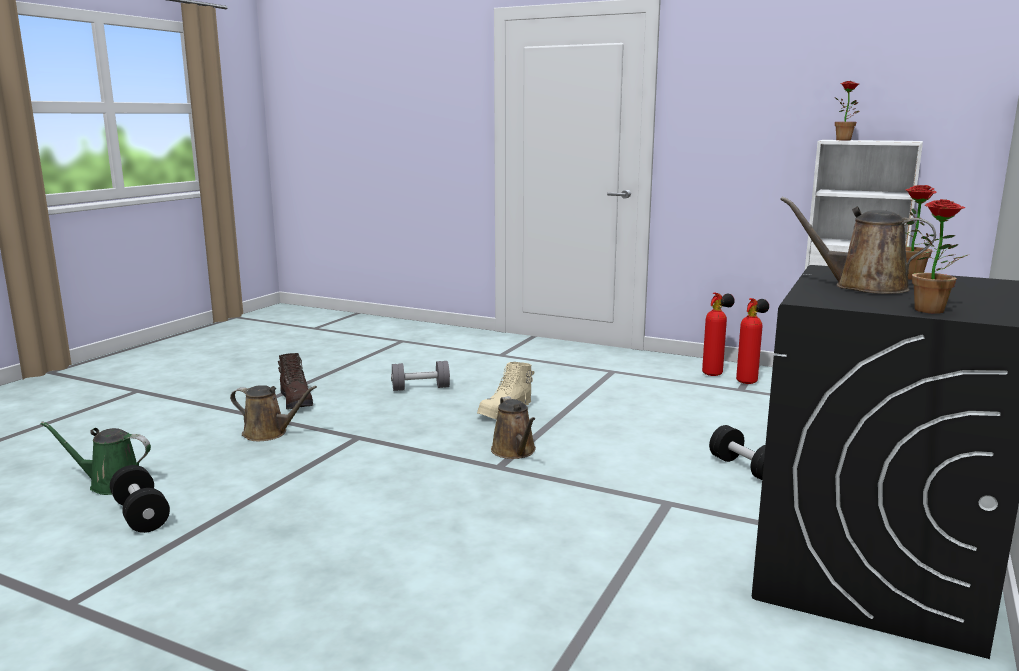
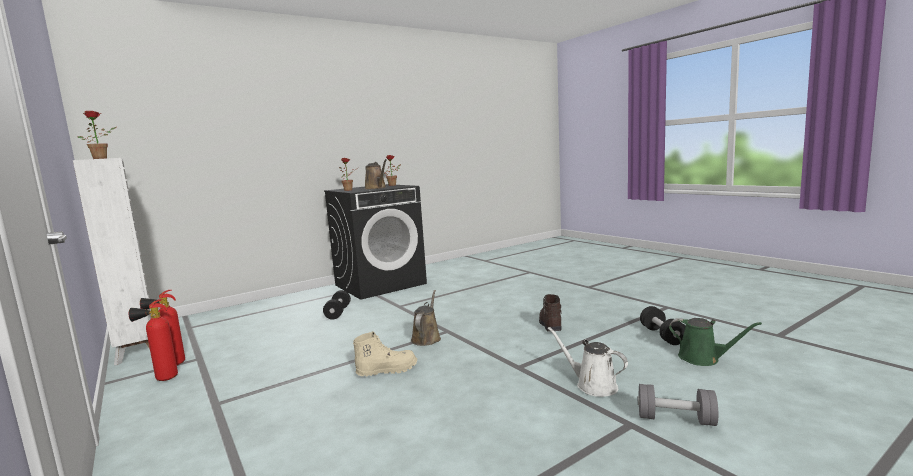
camera: 150 degrees left, 5 degrees down
(269, 433) = (592, 385): brown watering can -> white watering can
(296, 402) = (564, 429): brown boot -> brown boot (550, 325)
(420, 388) = (419, 422): grey dumbbell -> grey dumbbell (675, 419)

